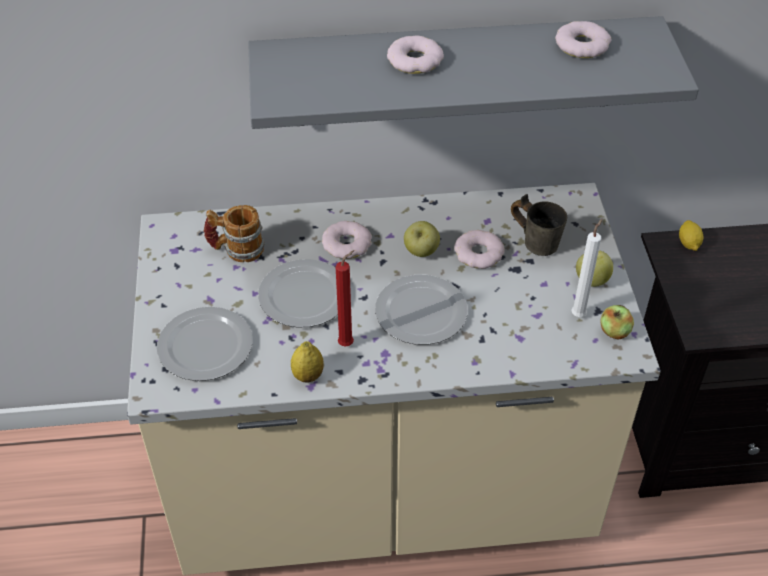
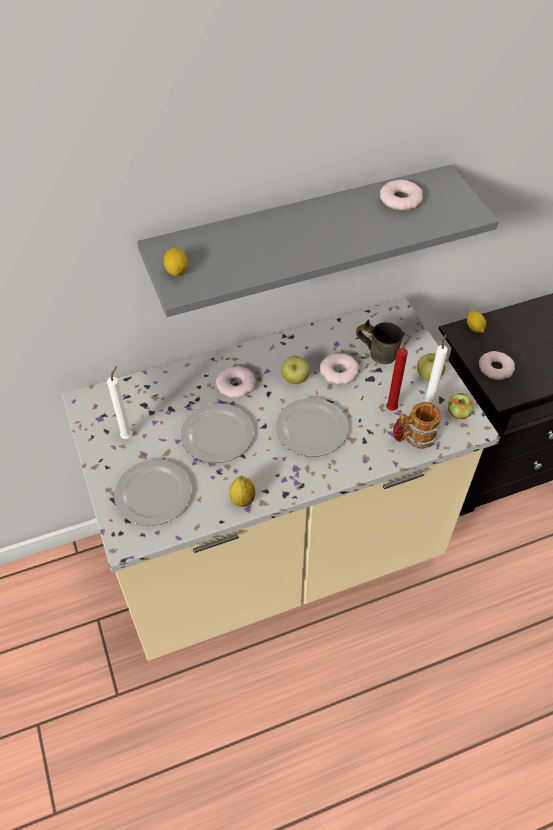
camera: 15 degrees left, 5 degrees up
(200, 275) = (128, 435): none -> white candle
(236, 249) = (150, 407): mug -> mug (413, 438)
(280, 79) = (176, 270): none -> lemon
(348, 343) = (264, 466): red candle -> red candle (392, 407)
(415, 60) = (278, 235): donut -> donut (495, 368)

